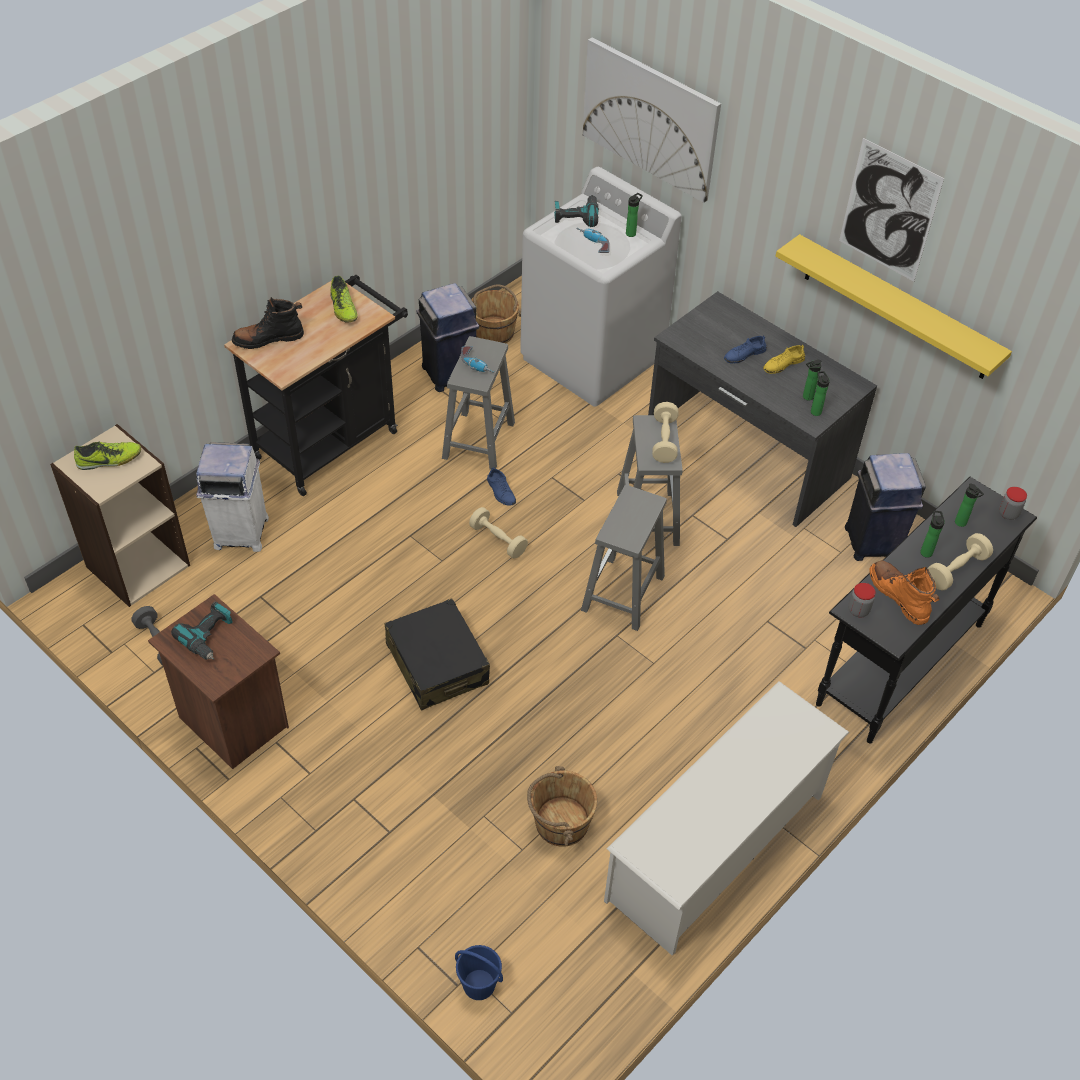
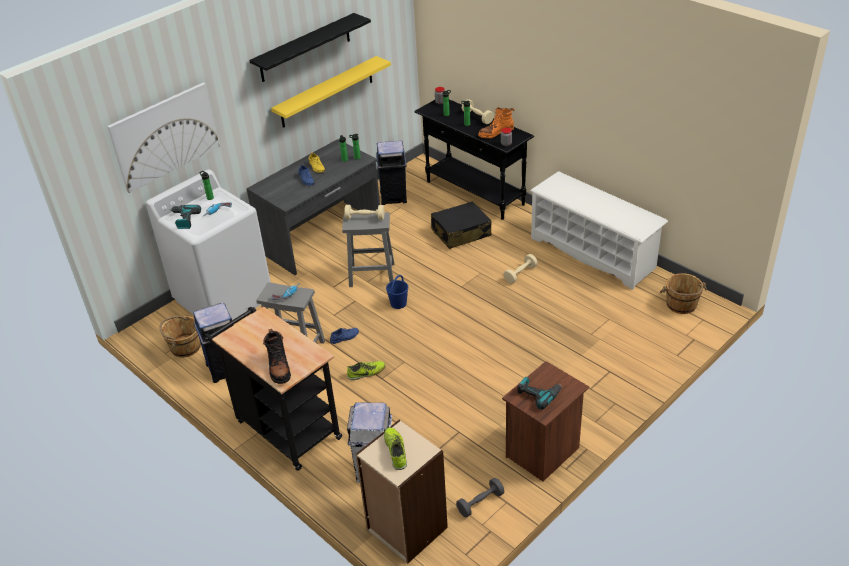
camera: 85 degrees left, 10 degrees down
(343, 308) = (250, 332): shoe -> shoe (366, 373)
(437, 664) = (488, 359): black suitcase -> black suitcase (460, 233)
(478, 984) = (691, 331): blue bucket -> blue bucket (398, 304)
(498, 540) = (387, 337): beige dumbbell -> beige dumbbell (520, 274)
(560, 823) = (590, 305): brown bucket -> brown bucket (681, 305)
(622, 594) = (431, 284): grey stool -> none
(889, 211) = (305, 48): picture -> black shelf

